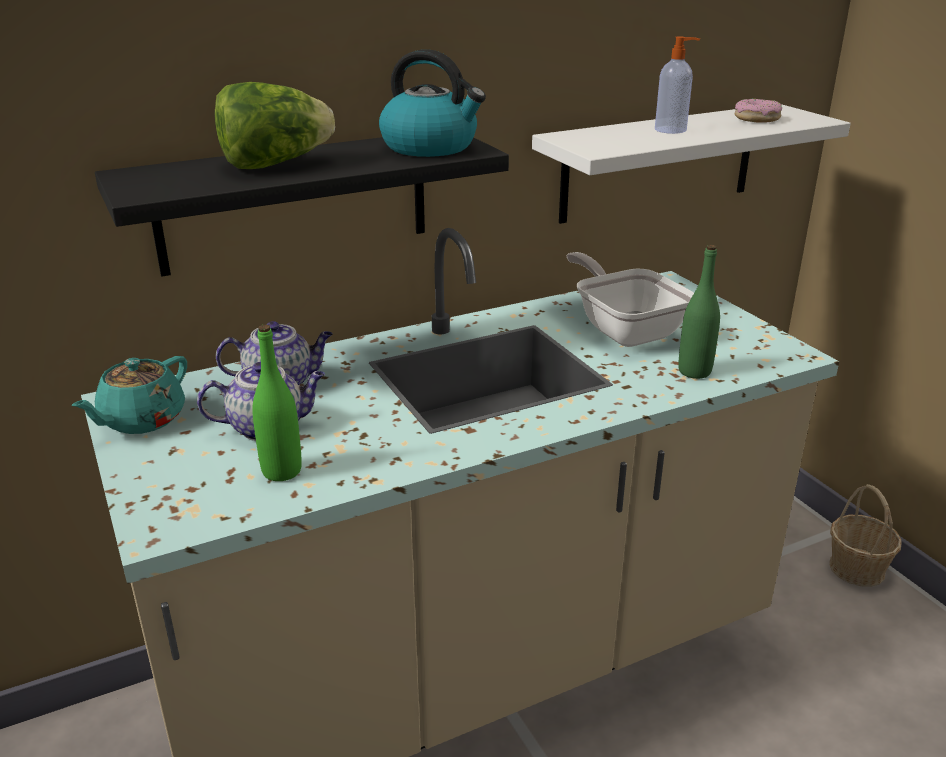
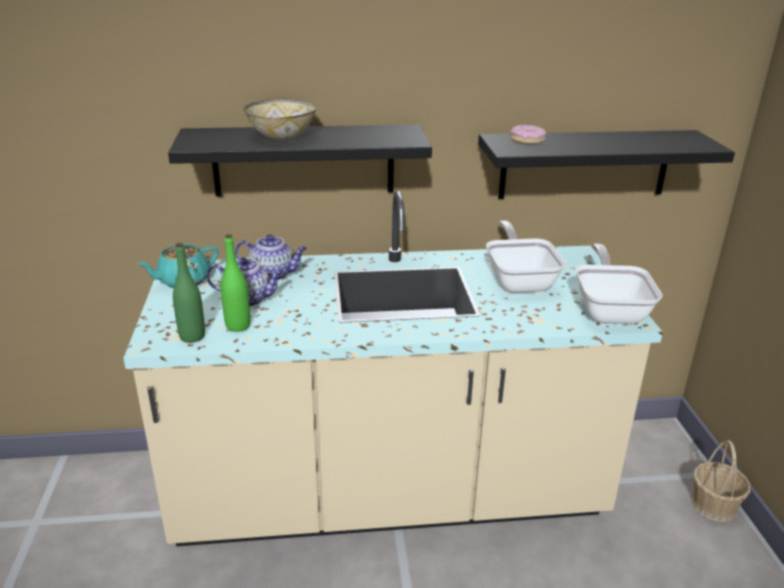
camera: 20 degrees right, 0 degrees up
(275, 164) = (281, 136): lettuce -> bowl
(431, 147) = (387, 136): kettle -> none
(659, 163) = (584, 164): white shelf -> black shelf
(671, 130) = (582, 142): soap dispenser -> none
(694, 371) = (545, 318): green bottle -> green bottle (192, 336)
(757, 118) = (660, 140): donut -> donut (527, 140)
(760, 346) = (610, 310): none -> frying pan

